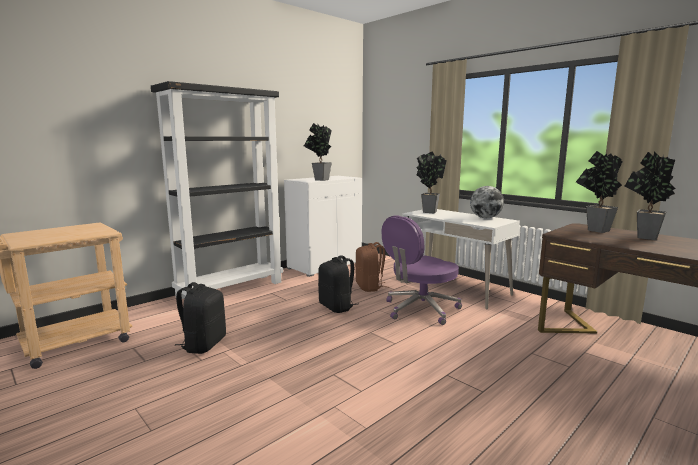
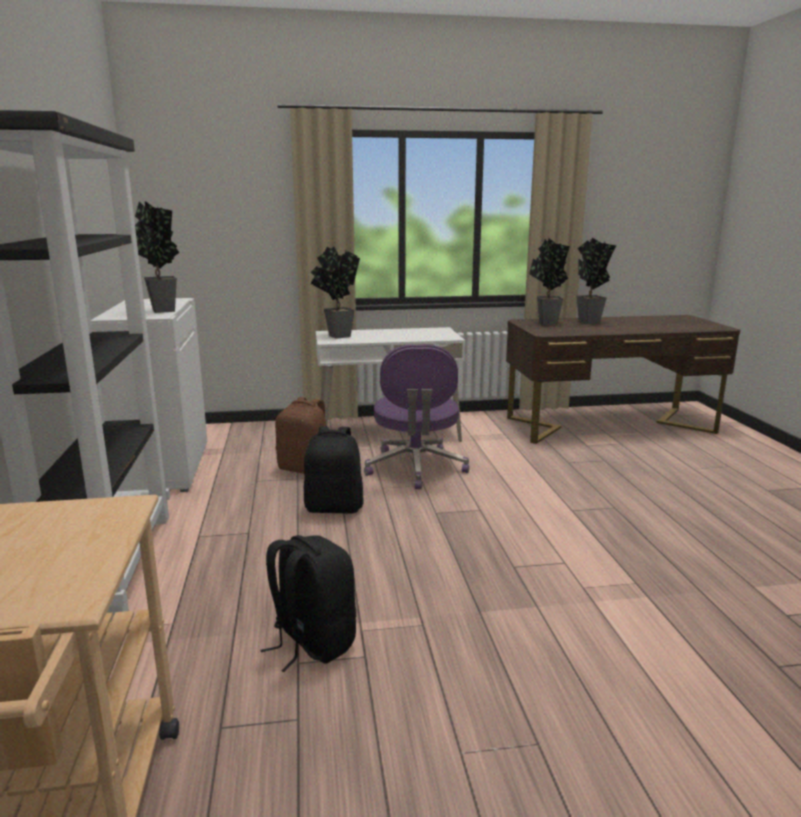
camera: 55 degrees left, 5 degrees up
(485, 218) = (416, 331): globe -> none

